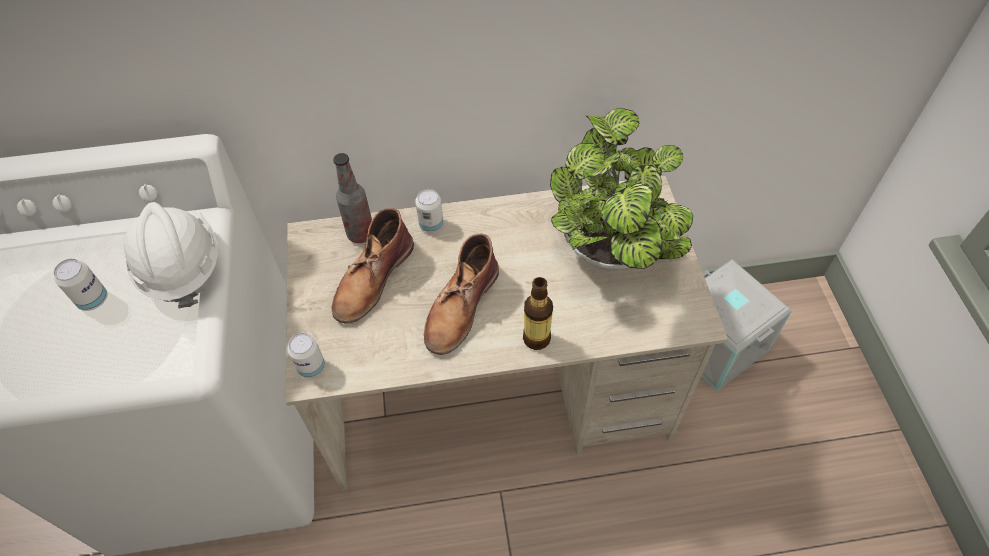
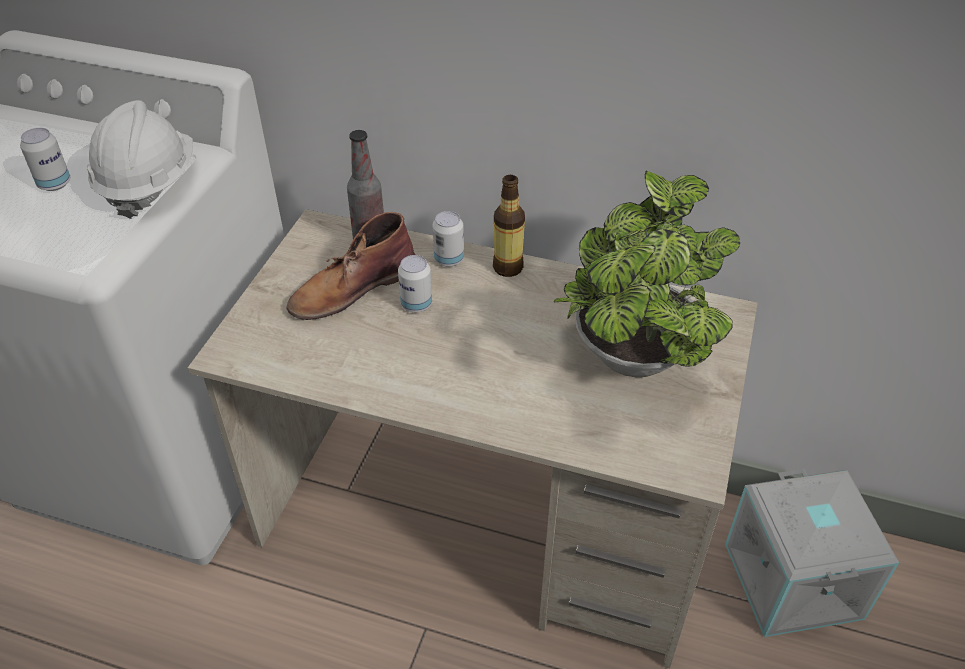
camera: 25 degrees right, 10 degrees down
(311, 367) = (234, 345): can -> can (416, 304)
(461, 307) = (425, 348): brown boot -> none
(536, 338) = (487, 411): bottle -> bottle (507, 267)

